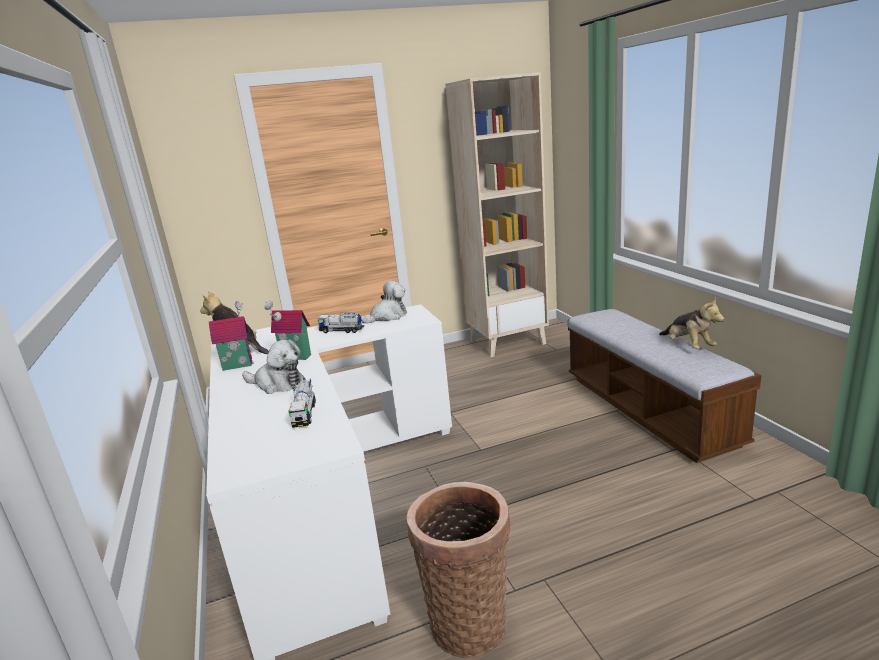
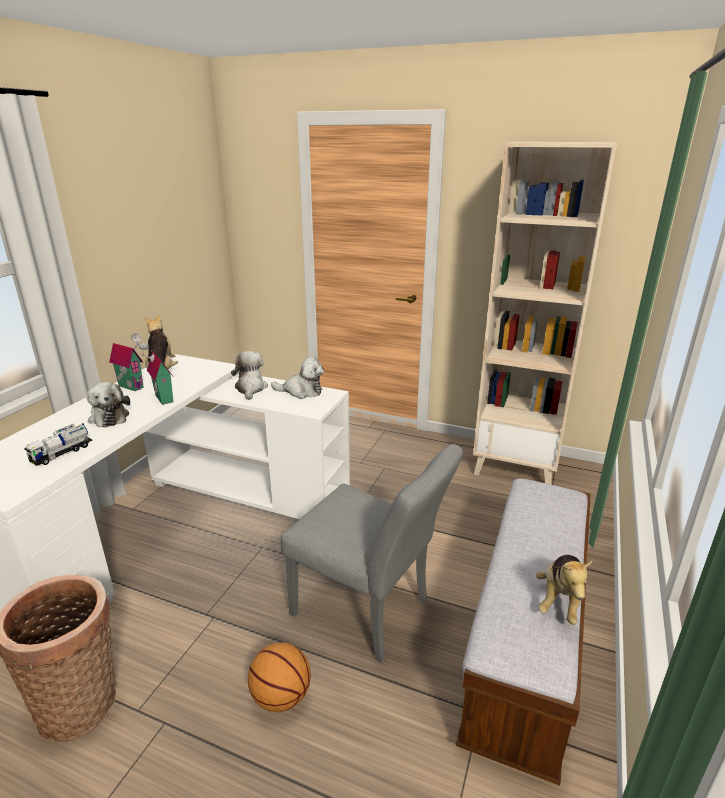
camera: 40 degrees right, 5 degrees up
(341, 330) = (250, 388): toy truck -> plush toy
(555, 449) = (369, 611): none -> grey chair
(584, 515) = (280, 697): none -> basketball

